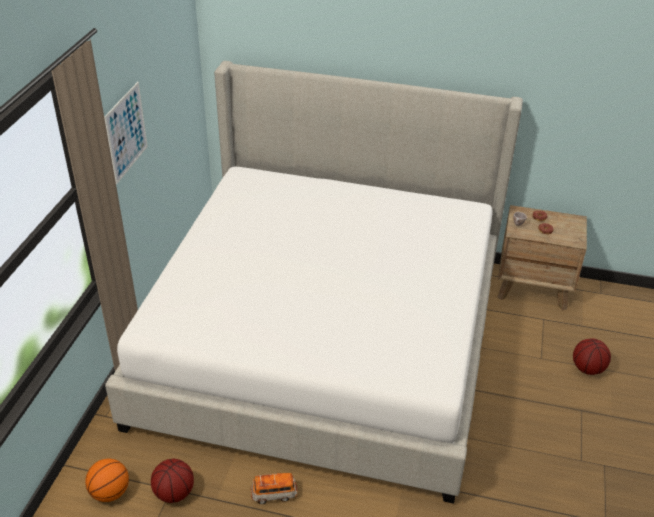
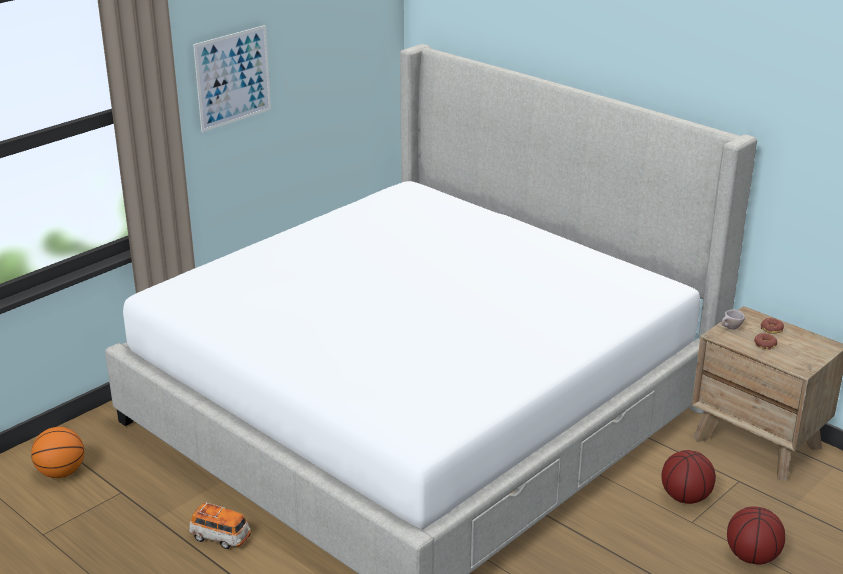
camera: 30 degrees right, 10 degrees down
(174, 493) = (120, 496): basketball -> basketball (685, 497)

